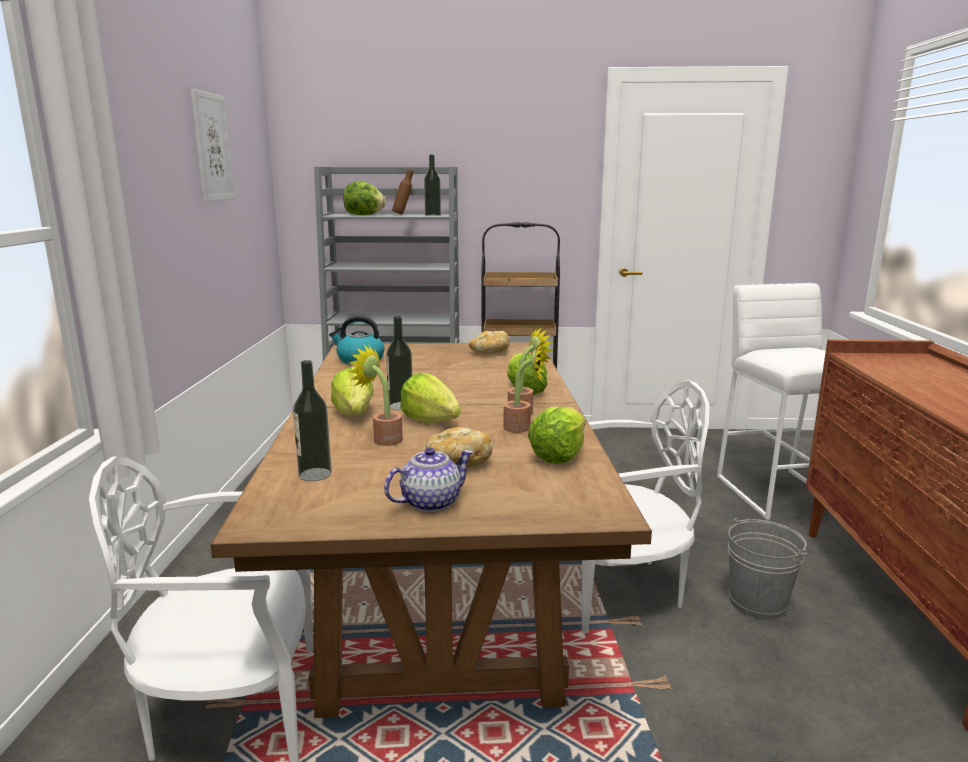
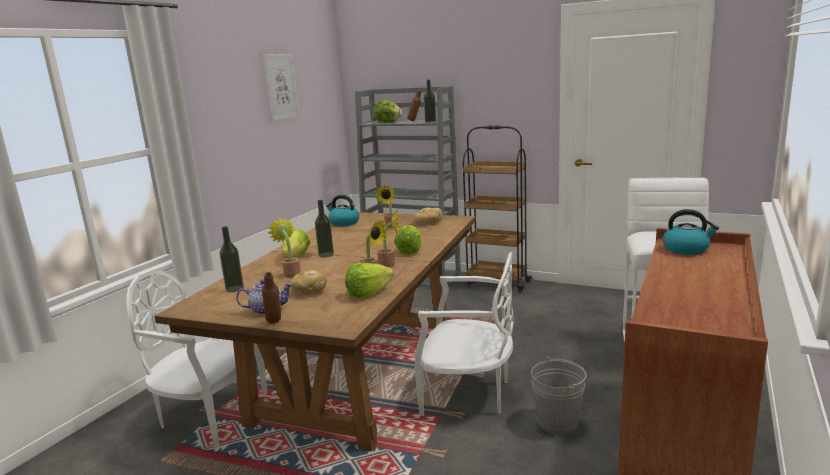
camera: 25 degrees right, 0 degrees up
(430, 421) = (329, 265): lettuce -> none
(442, 361) = (390, 227): none -> potted plant
(480, 524) = (274, 324): none -> brown bottle
(884, 362) = (686, 249): none -> kettle

